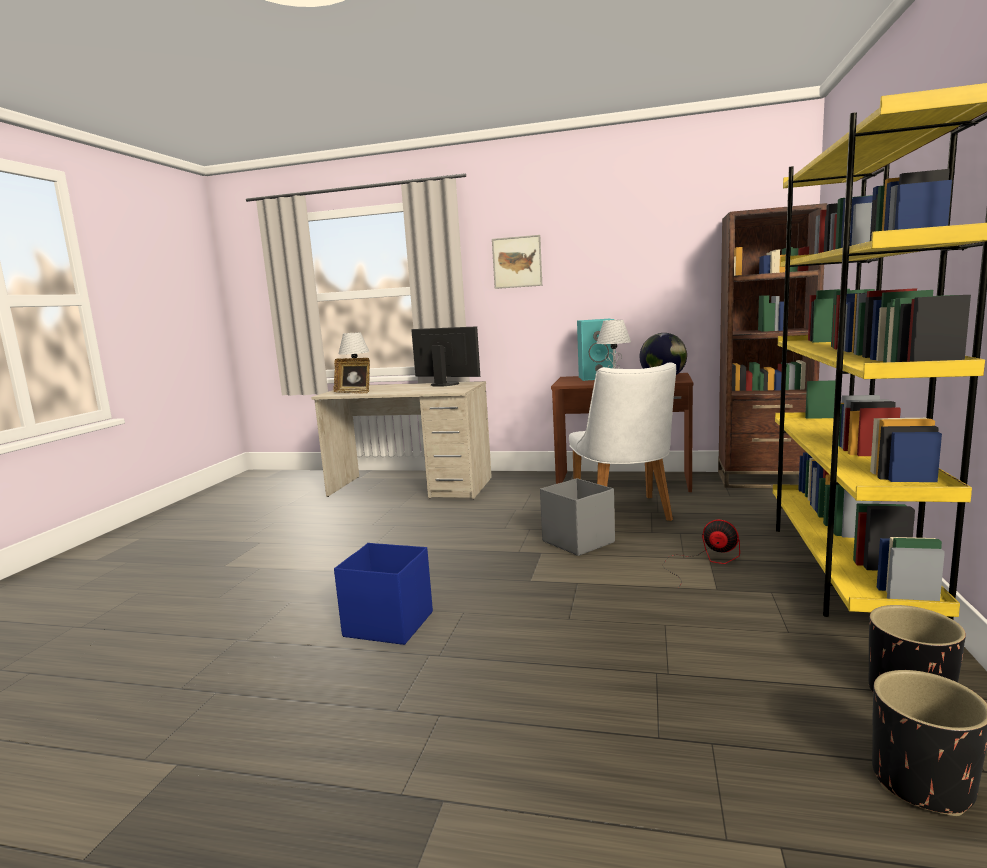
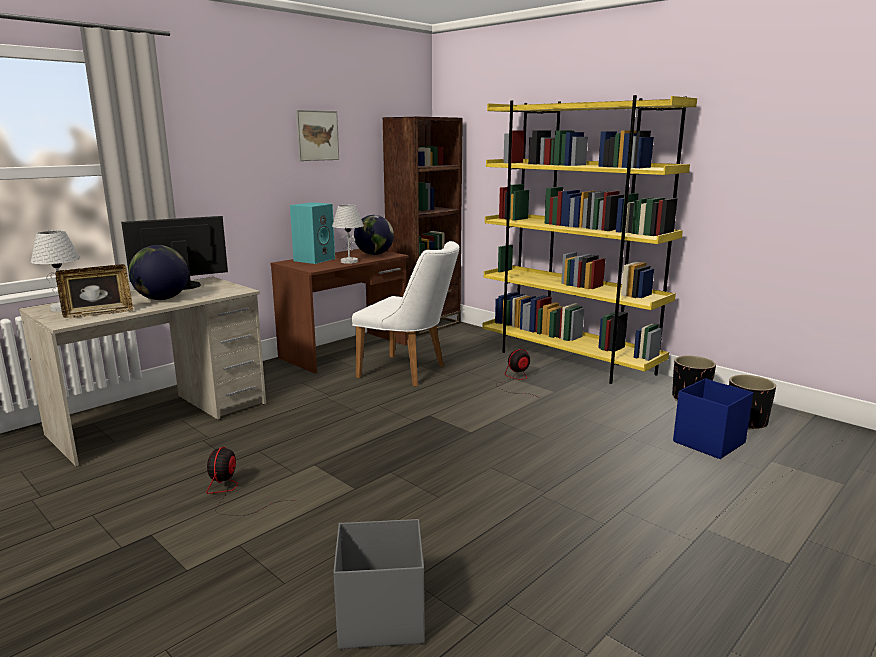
camera: 60 degrees left, 5 degrees up
(325, 541) = (232, 493): none -> fan
(388, 624) = (473, 500): blue storage box -> blue storage box (708, 442)
(405, 389) = (162, 299): none -> globe
(517, 262) = (220, 141): picture -> picture (317, 135)
(578, 541) = (430, 399): grey storage box -> grey storage box (379, 617)

